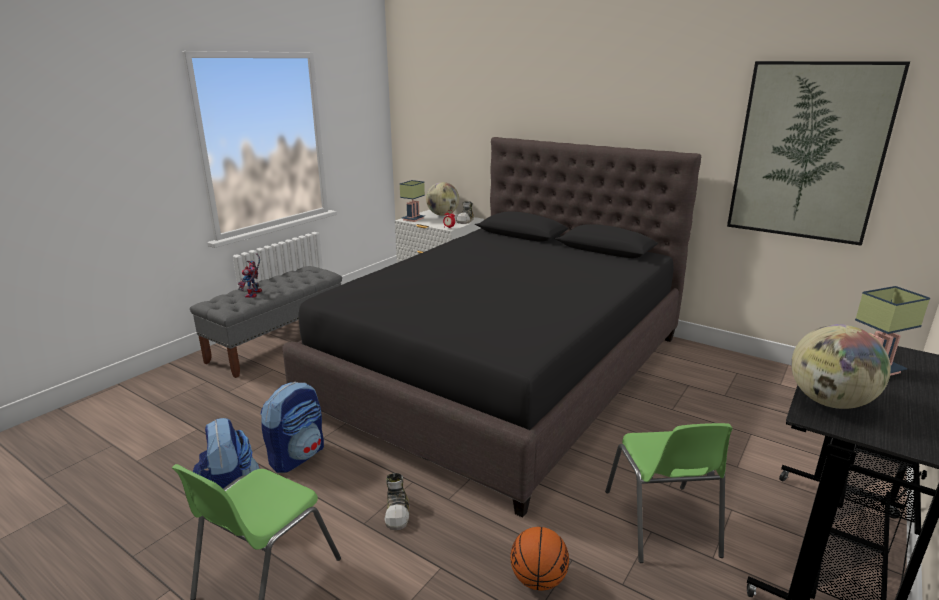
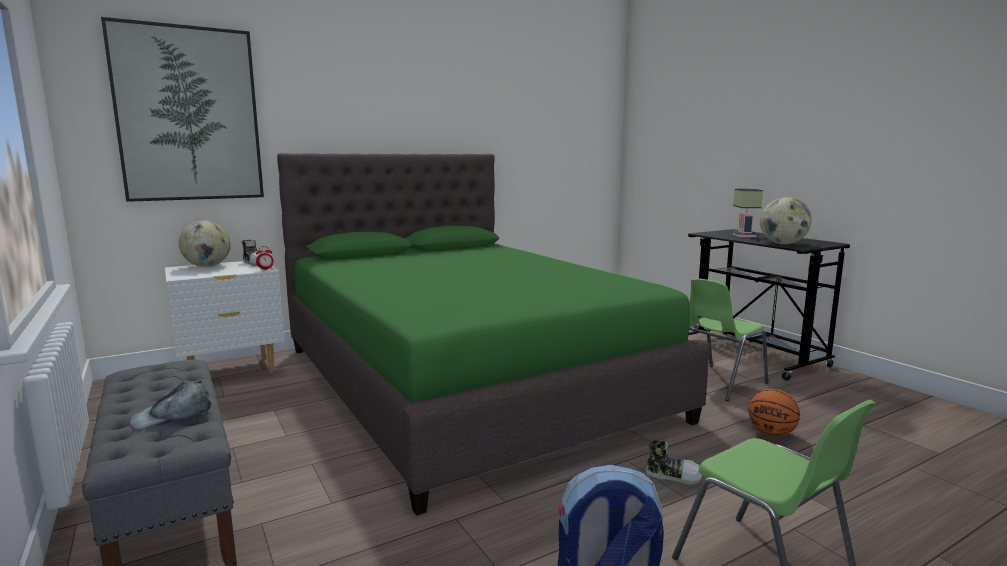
camera: 65 degrees left, 10 degrees down
(254, 295) = (172, 415): toy robot -> grey cap
(297, 456) = (533, 525): backpack -> none
(413, 219) = (186, 275): table lamp -> none
(505, 371) = (465, 381): black bed -> green bed
(661, 524) = (718, 383): green chair -> green chair turned 120 degrees clockwise
(809, 152) = (548, 148): picture -> picture (189, 114)

